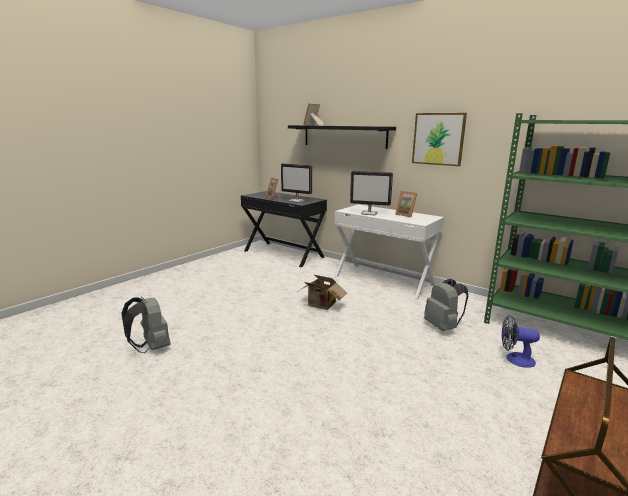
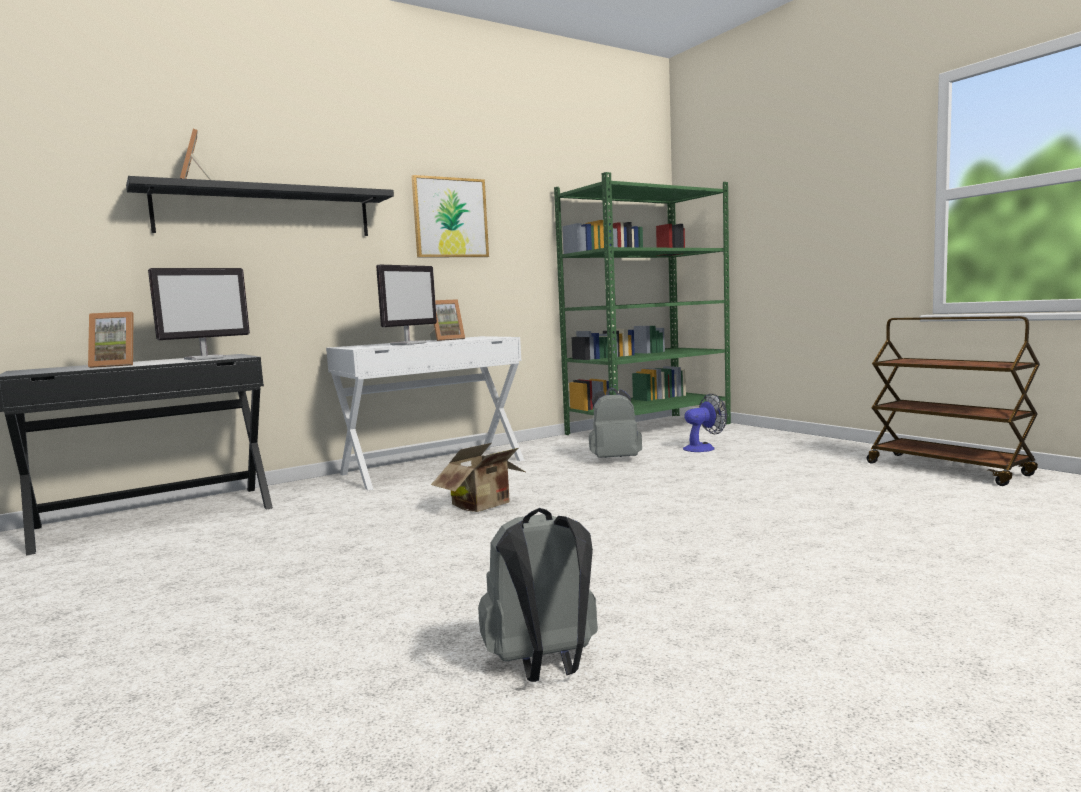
camera: 70 degrees left, 10 degrees down
(515, 359) = (703, 448): fan -> fan turned 150 degrees counterclockwise

